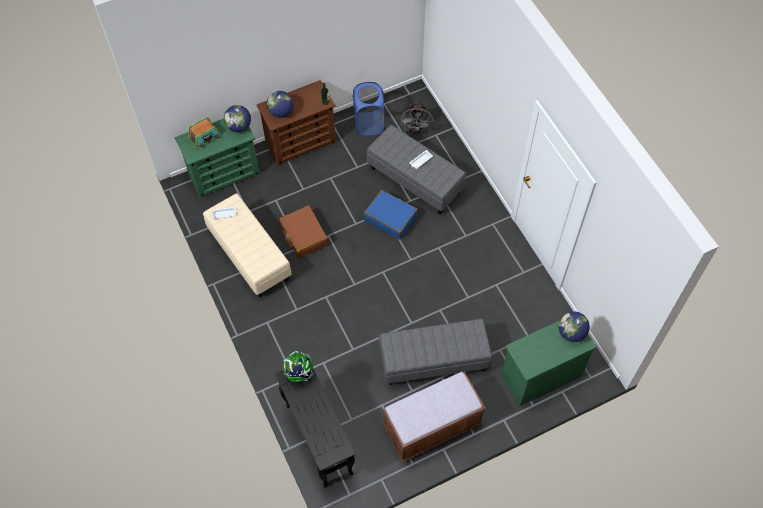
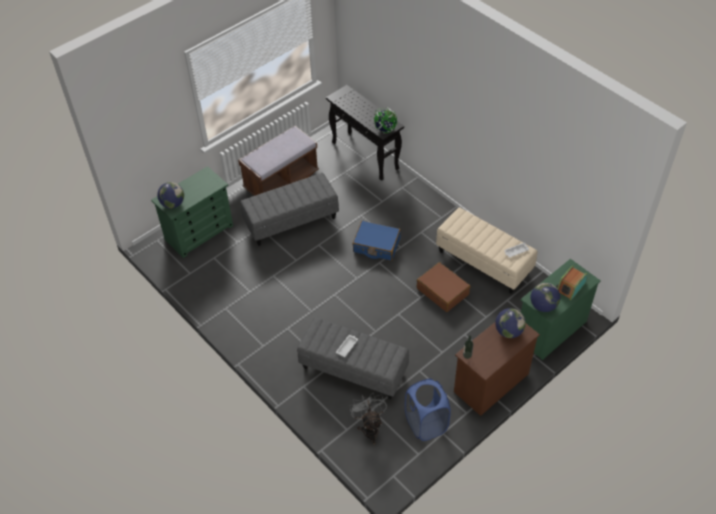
camera: 165 degrees right, 10 degrees down
(390, 218) = (366, 327): blue suitcase -> blue suitcase (376, 245)

